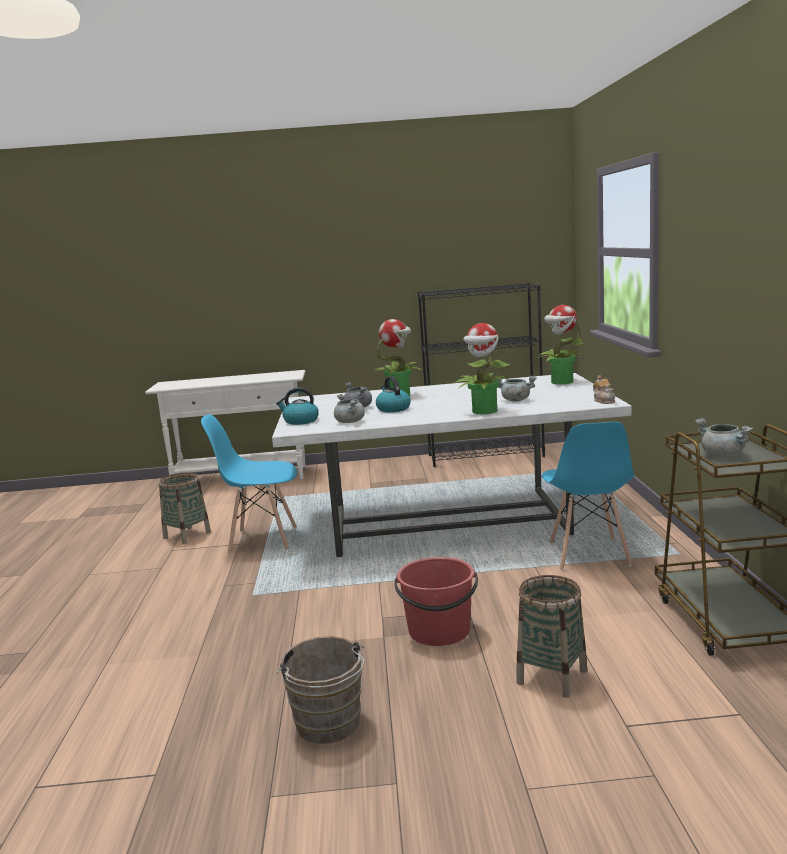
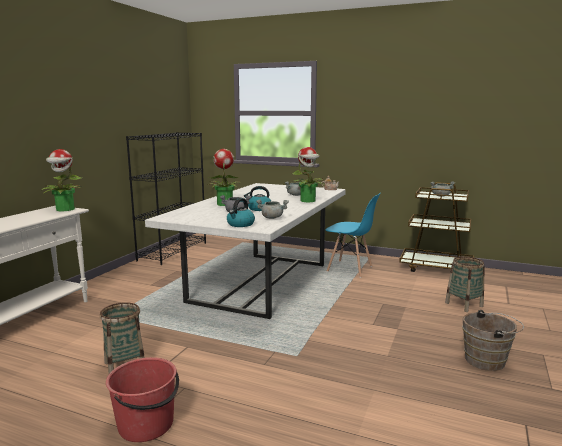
camera: 65 degrees left, 0 degrees up
(262, 540) = (196, 337): blue chair -> none
(439, 631) = (403, 315): red bucket -> red bucket (147, 424)
(561, 382) = (273, 186): potted plant -> potted plant (65, 209)

